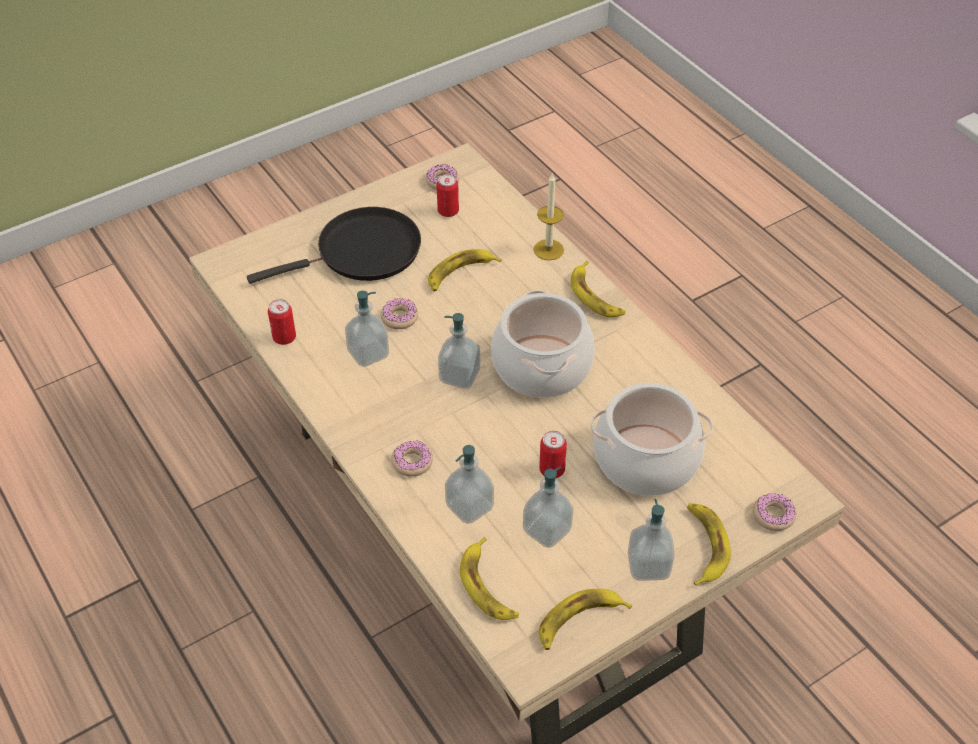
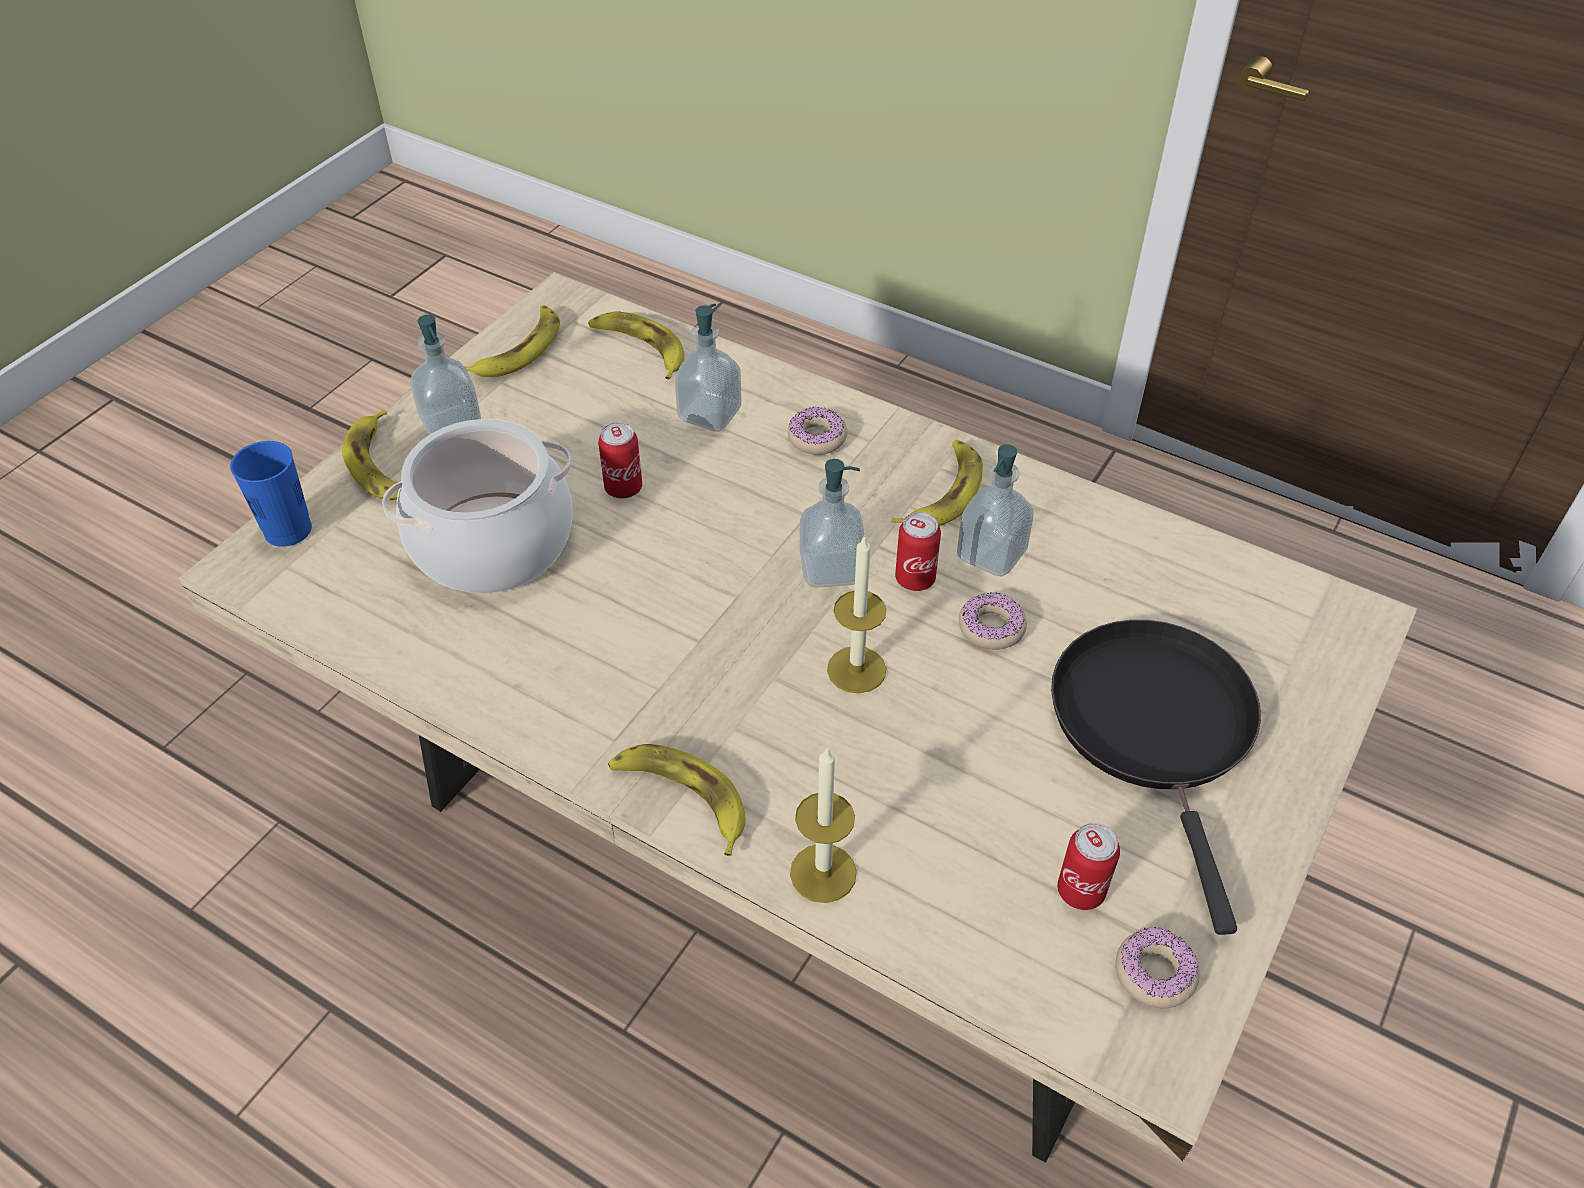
camera: 155 degrees right, 0 degrees up
(284, 338) = (1132, 534): can -> can (915, 579)
(362, 252) = (1156, 727): black frying pan -> black frying pan turned 135 degrees clockwise
(460, 273) = (954, 750): banana -> banana (943, 493)
(481, 321) = (856, 669): none -> candle
(541, 366) = (713, 627): cooking pot -> none
(547, 530) = (597, 420): soap dispenser -> none
(773, 515) = (288, 530): donut -> blue cup

